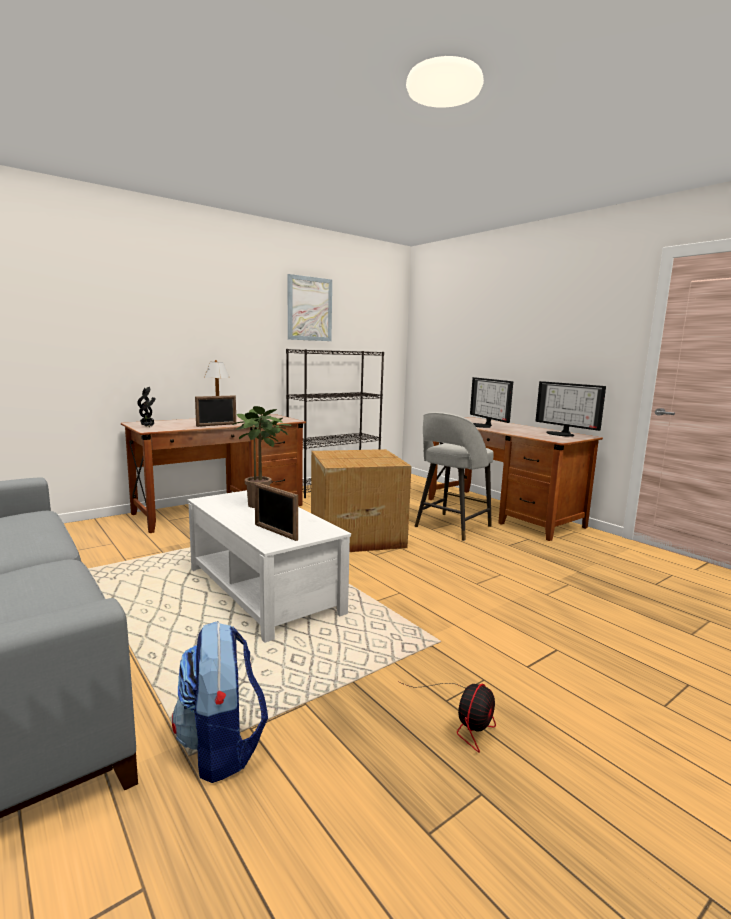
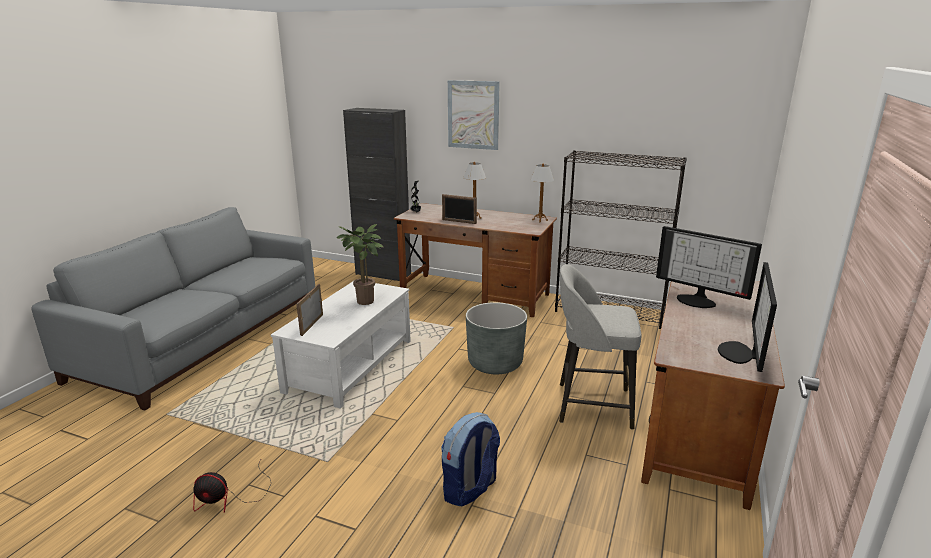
camera: 60 degrees right, 10 degrees up
(75, 528) = (383, 274): none -> black cabinet
(222, 747) = (176, 420): backpack -> backpack (470, 489)
(272, 416) = (540, 220): none -> table lamp
(309, 309) = (612, 104): picture -> picture (473, 115)
(354, 535) = (495, 363): cardboard box -> grey planter
(482, 425) = (697, 300): monitor -> monitor turned 90 degrees counterclockwise

